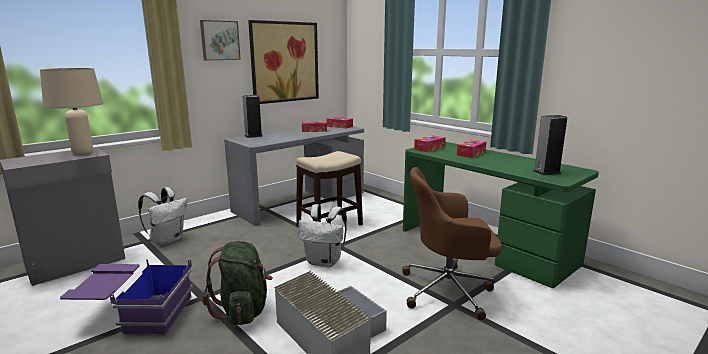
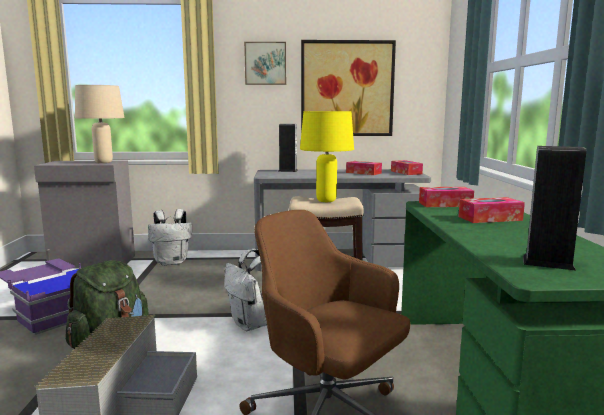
camera: 40 degrees right, 5 degrees down
(328, 157) = (325, 201): none -> yellow table lamp

